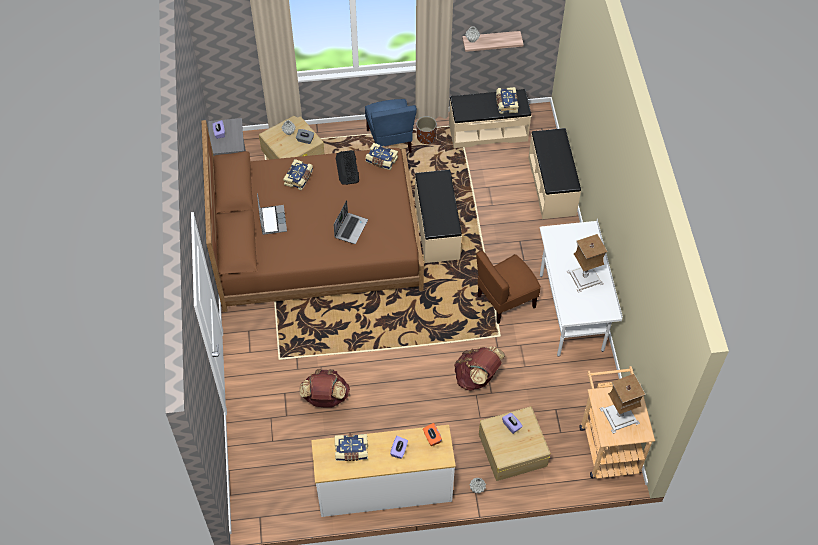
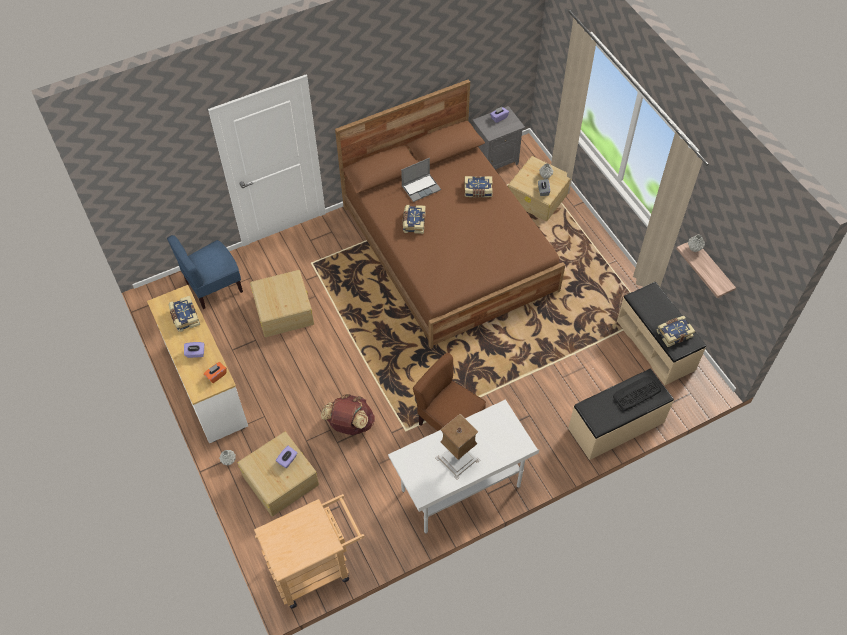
camera: 70 degrees right, 0 degrees up
(325, 398) = (283, 310): brown backpack -> beige storage box
(347, 168) = (509, 222): keyboard -> keyboard (636, 393)
(351, 228) = (437, 247): laptop -> none
(381, 160) = (531, 245): book -> book (413, 222)
(390, 141) = (595, 265): blue chair -> blue chair (214, 287)
(426, 137) = (617, 294): brown planter -> none
(436, 229) = (508, 337): beige bench -> none
(618, 415) = (295, 536): table lamp -> none

